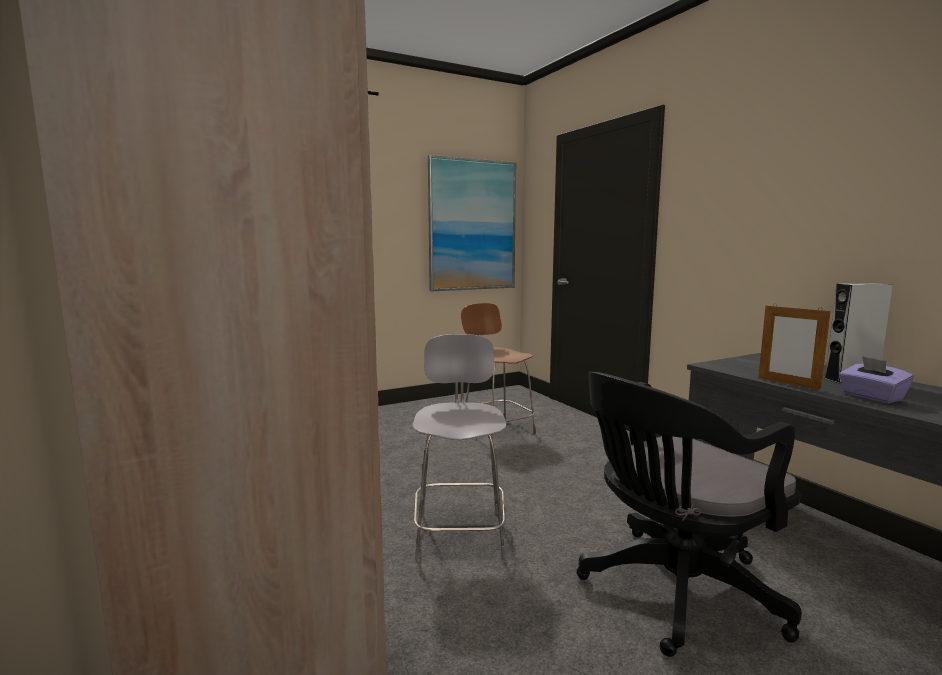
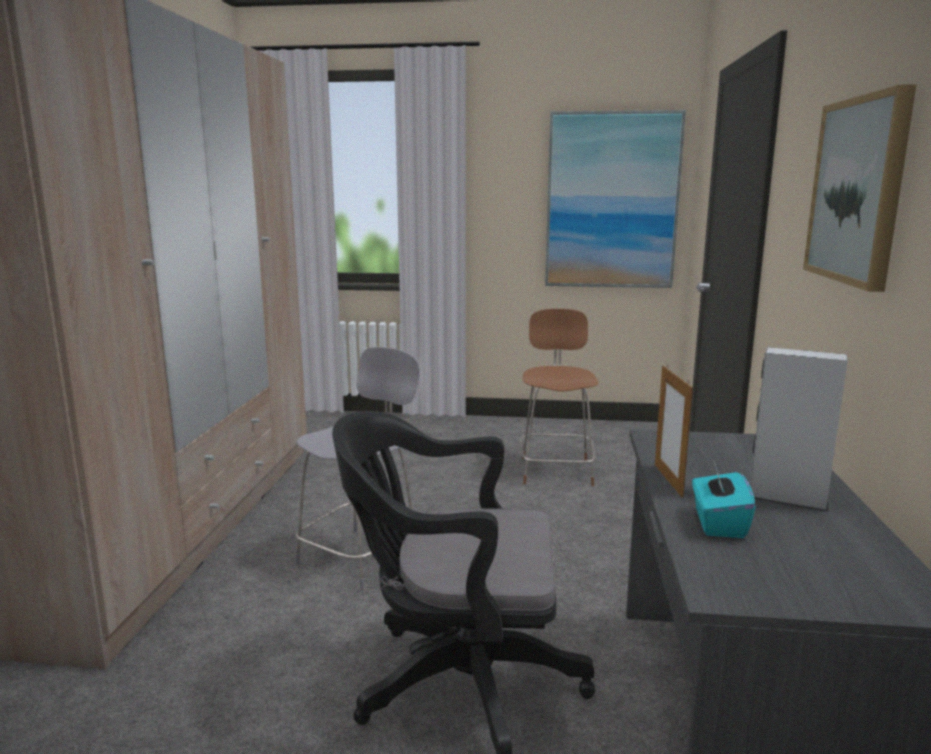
camera: 35 degrees right, 5 degrees up
(809, 193) = (858, 191): none -> picture
(871, 397) = (718, 523): purple tissue box -> turquoise tissue box

